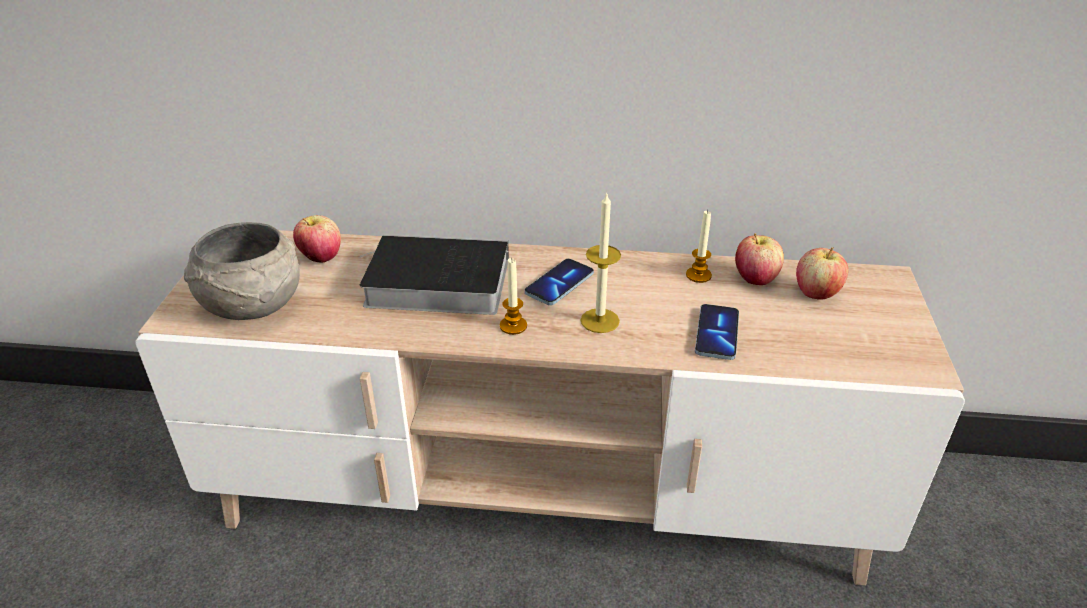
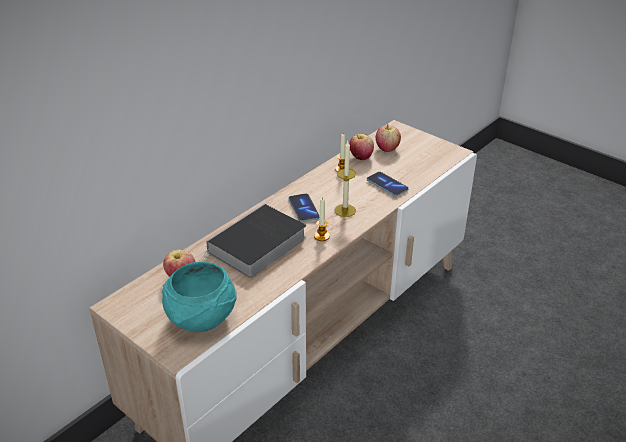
camera: 55 degrees left, 0 degrees up
(251, 305) = (201, 318): grey bowl -> turquoise bowl

